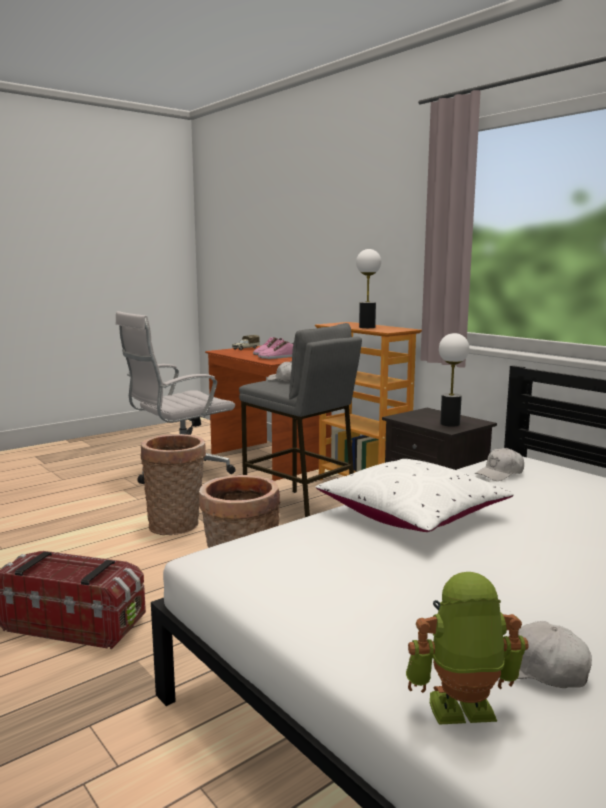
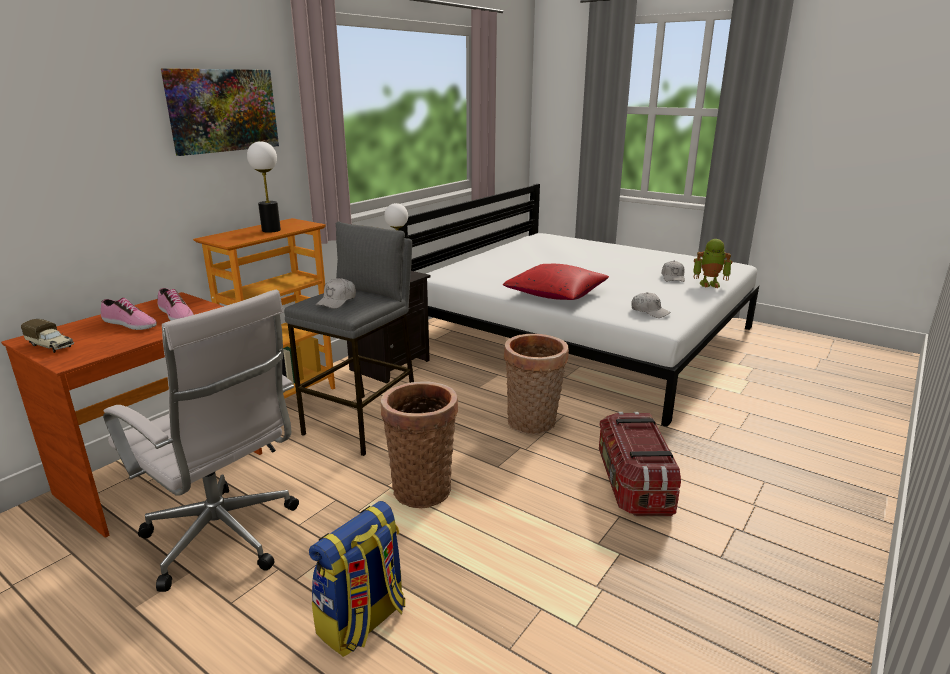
camera: 105 degrees left, 10 degrees up
(67, 502) = (362, 622): none -> backpack
(384, 224) = (223, 110): none -> picture
(411, 515) = (556, 294): white pillow -> red pillow
(462, 712) = (709, 284): toy robot -> toy robot turned 60 degrees counterclockwise
(500, 474) = (467, 279): white cap -> white cap (649, 311)

